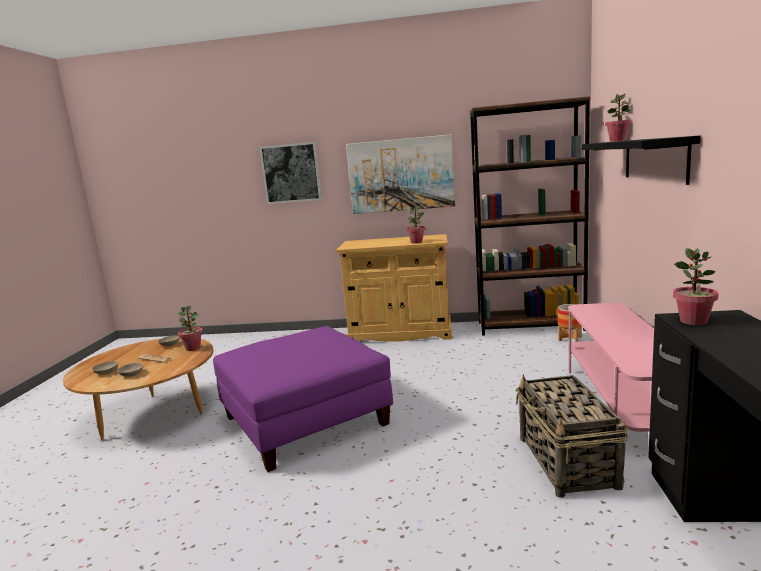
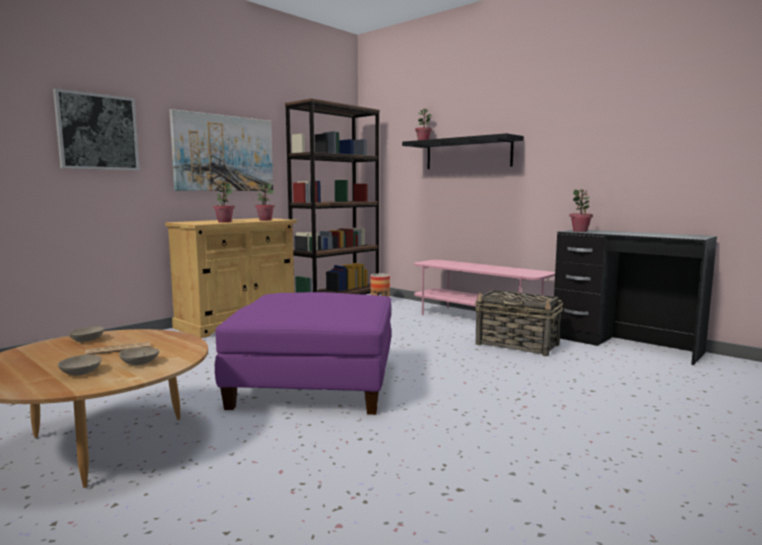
camera: 55 degrees left, 5 degrees down
(193, 348) = (142, 334): potted plant -> potted plant (224, 222)

